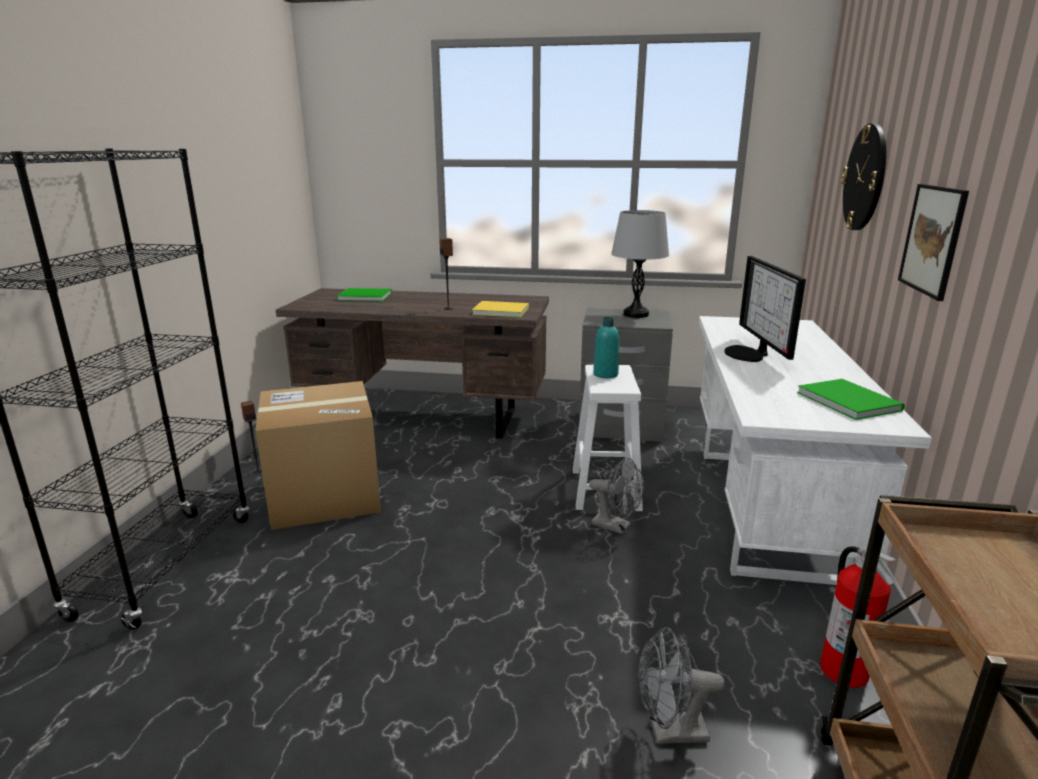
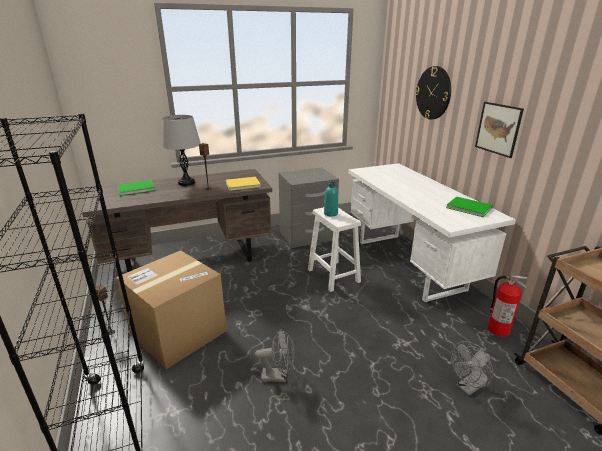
camera: 30 degrees left, 5 degrees up
(616, 526) = (357, 294): grey fan -> grey fan (278, 376)
(635, 314) = (309, 172): grey table lamp -> grey table lamp (186, 183)
(750, 354) = (400, 189): monitor -> none

